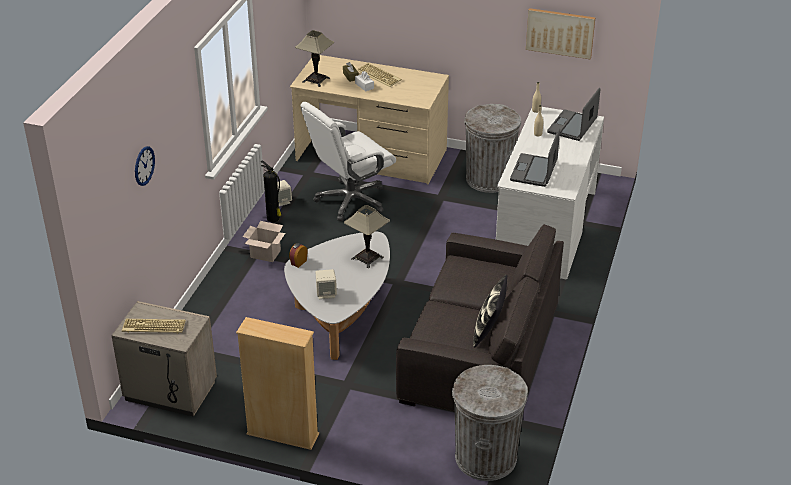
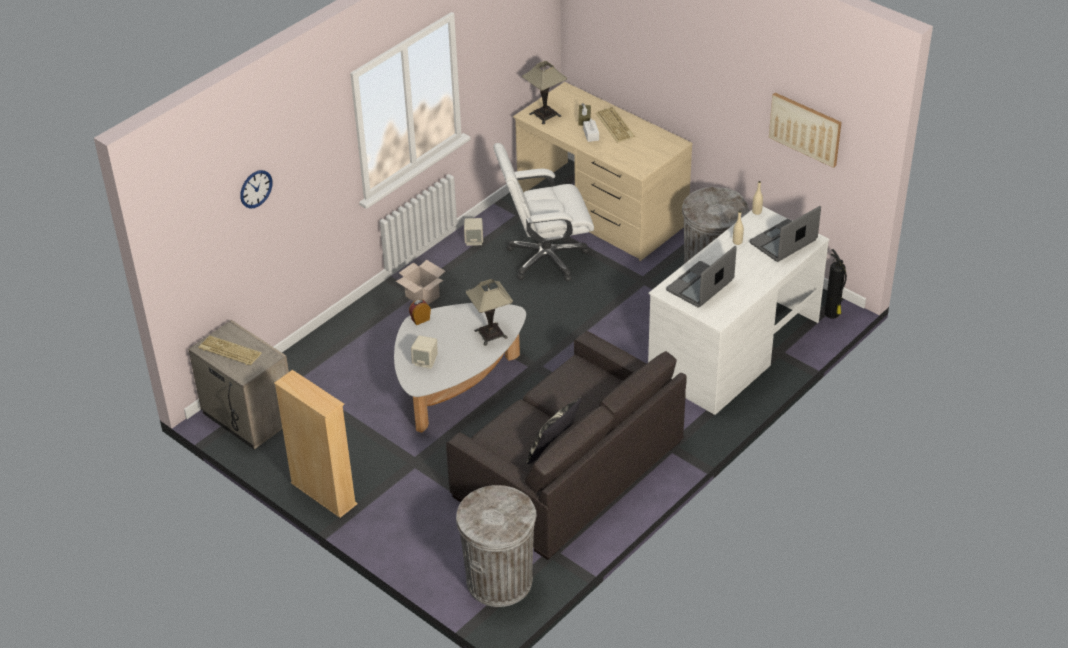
camera: 25 degrees right, 5 degrees up
(273, 219) = (454, 258): fire extinguisher -> fire extinguisher (832, 314)

